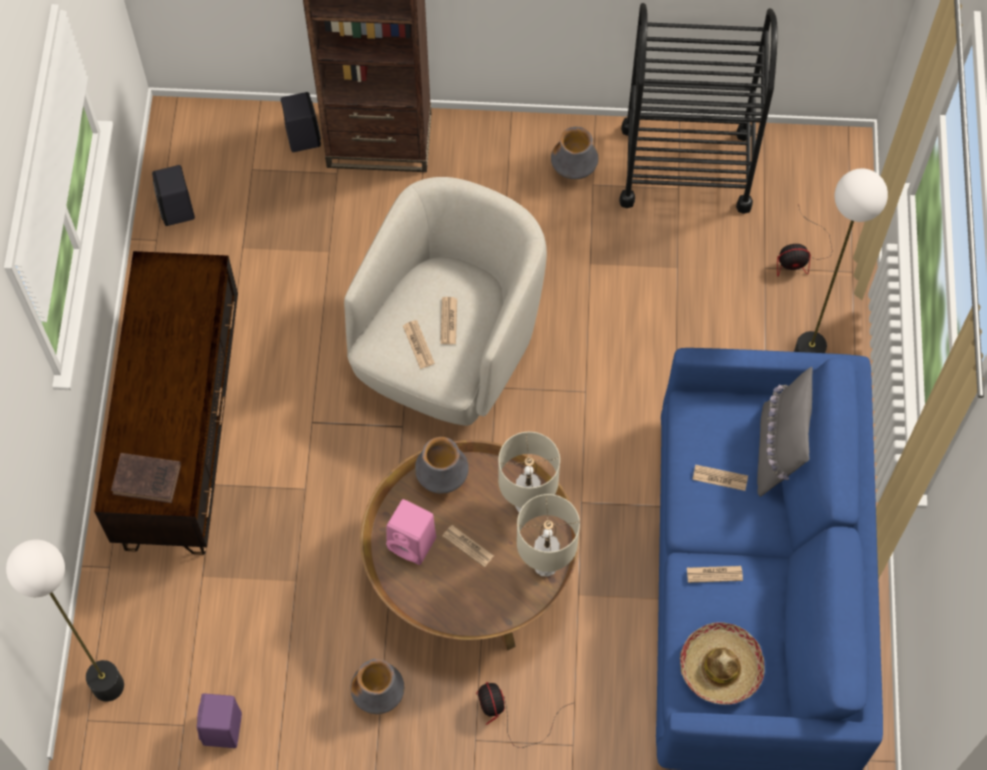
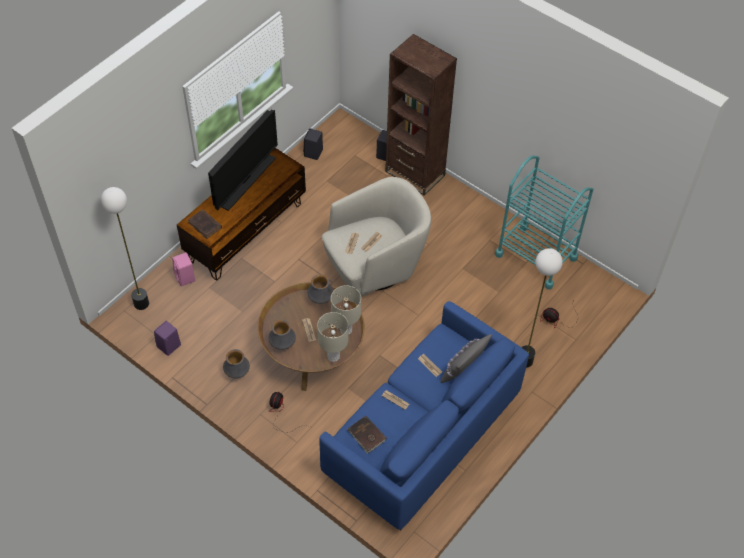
camera: 35 degrees right, 10 degrees down
(149, 347) = (246, 181): none -> television
(413, 543) = (288, 315): pink speaker -> pink speaker (185, 278)
(573, 170) = (486, 230): vase -> vase (282, 344)
(685, 167) = (536, 256): black cart -> turquoise cart
(720, 667) = (366, 435): hat -> brown book

